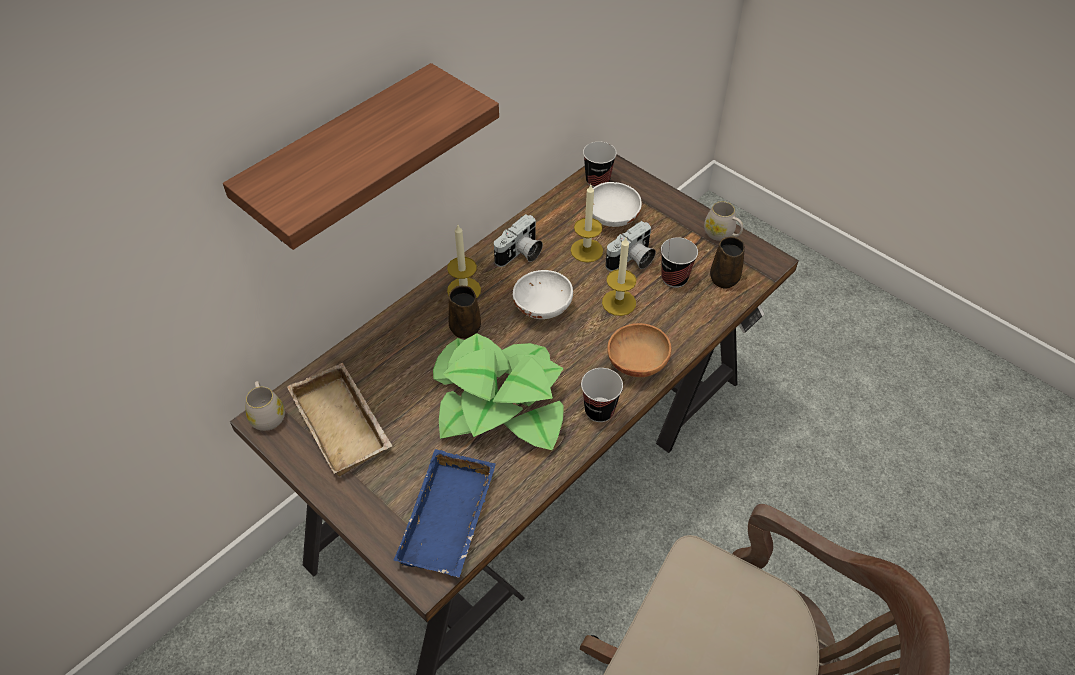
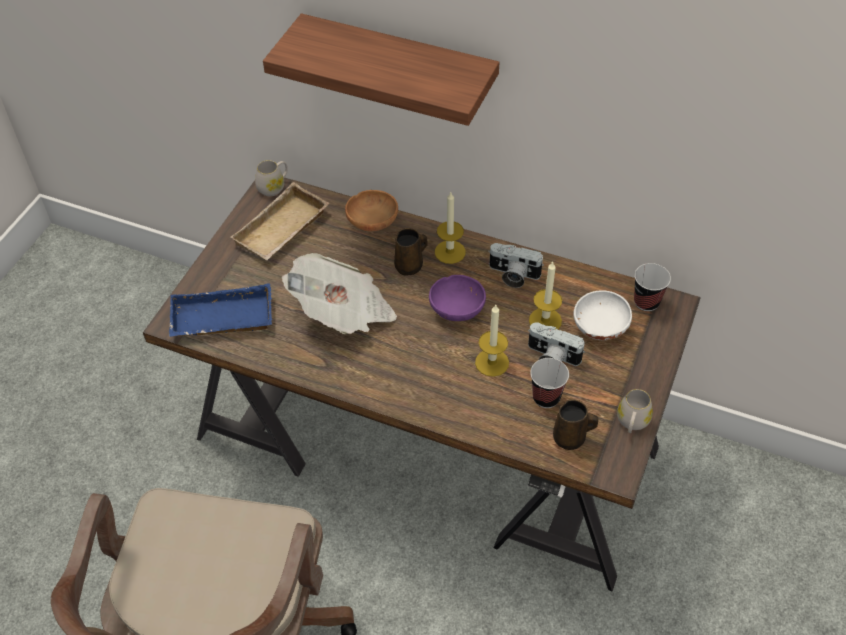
camera: 70 degrees right, 0 degrees up
(499, 400) = (343, 313): potted plant -> newspaper
(542, 307) = (457, 309): white bowl -> purple bowl
(599, 410) = (361, 382): cup -> none
(636, 363) = (426, 394): brown bowl -> brown bowl (373, 222)

